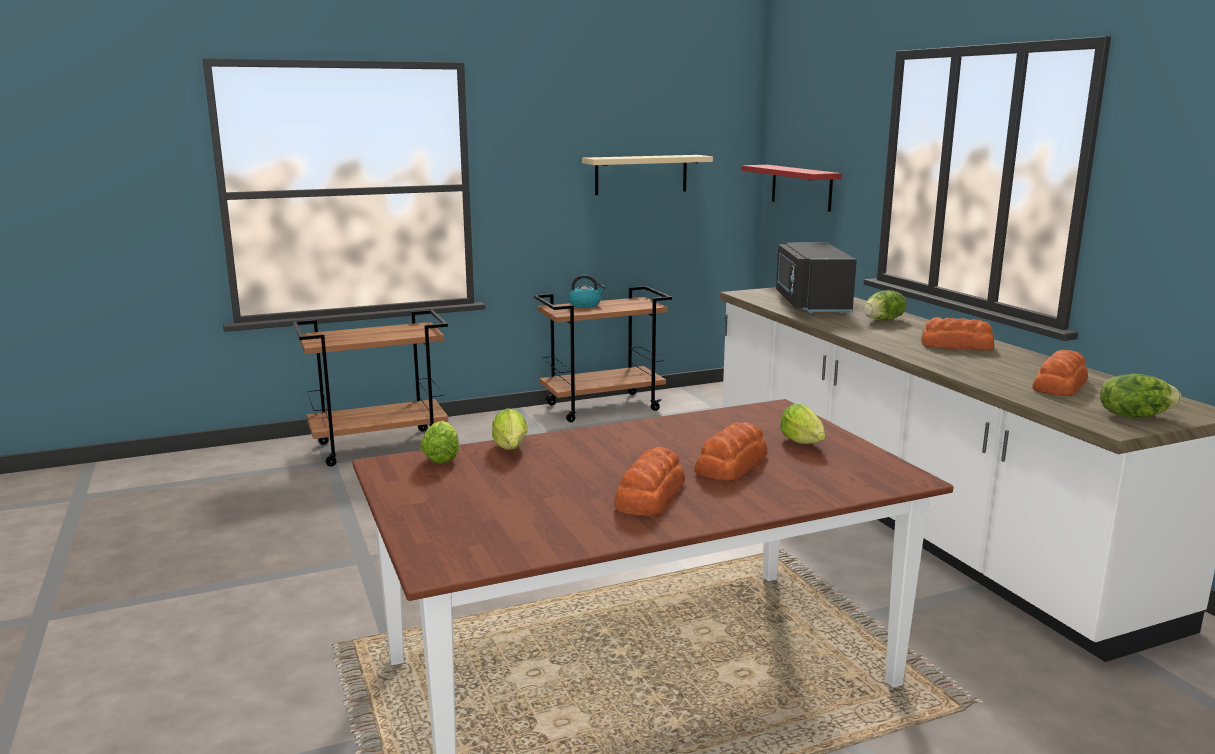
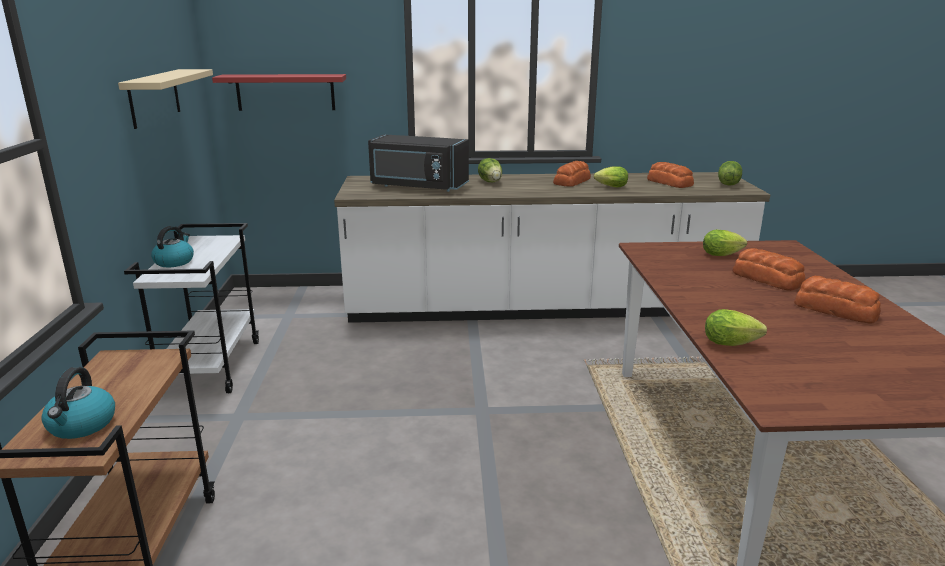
camera: 70 degrees left, 5 degrees up
(341, 337) = (82, 425): none -> kettle
(442, 457) = (755, 376): lettuce -> lettuce (609, 187)
(603, 407) = (211, 366): brown cart -> white cart

